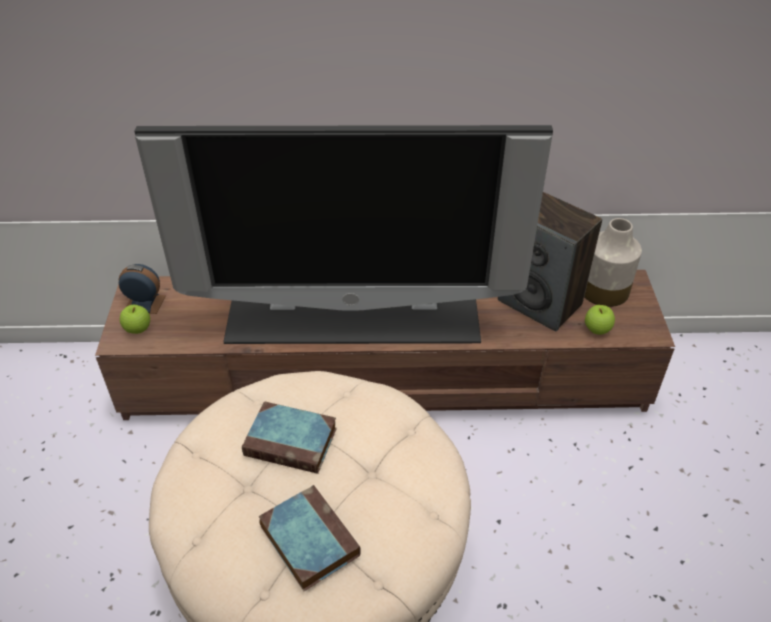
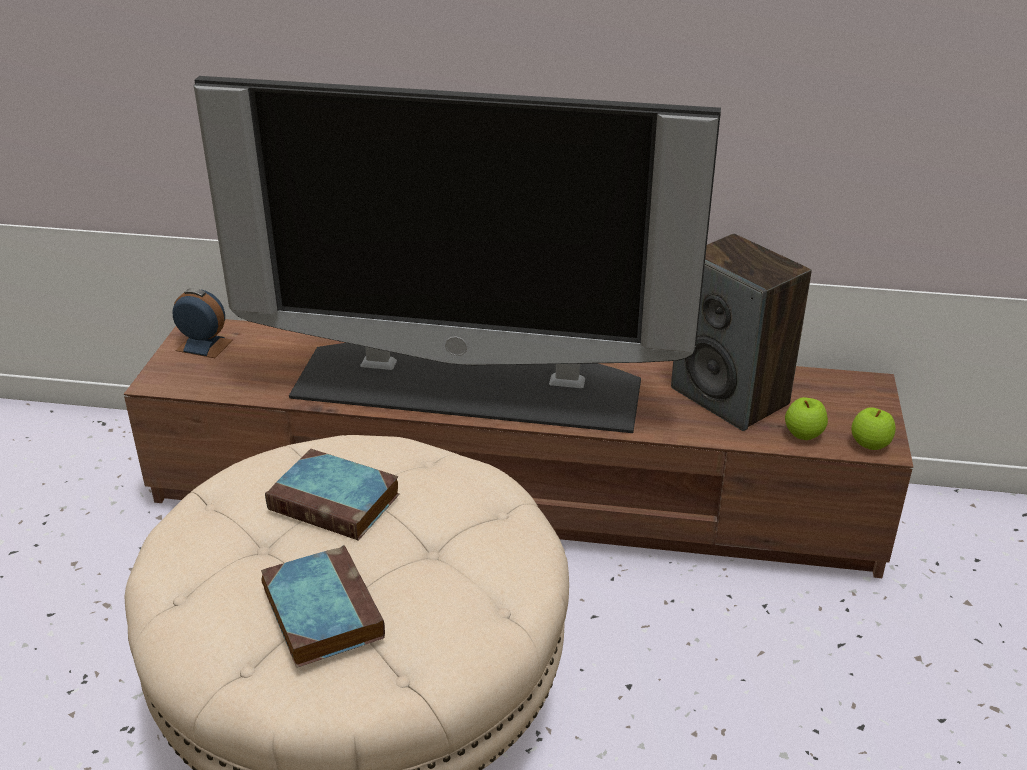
camera: 10 degrees right, 10 degrees down
(138, 329) = (186, 372): apple -> apple (869, 445)
(603, 289) = (826, 390): beige vase -> none

